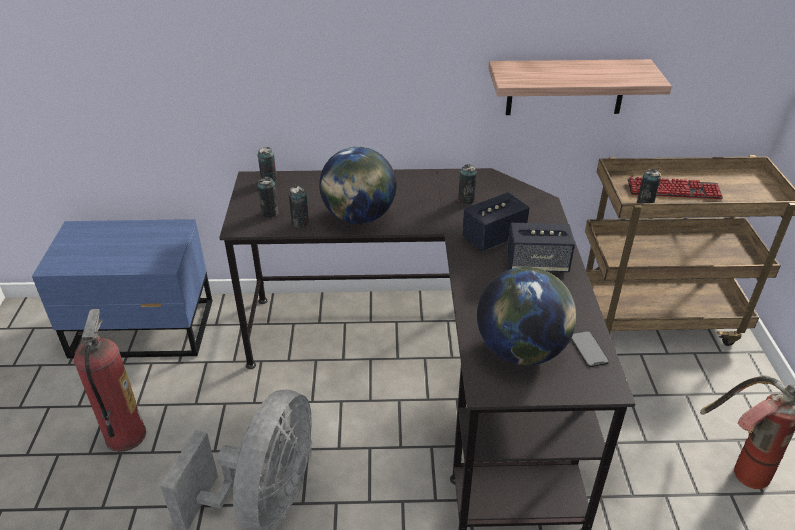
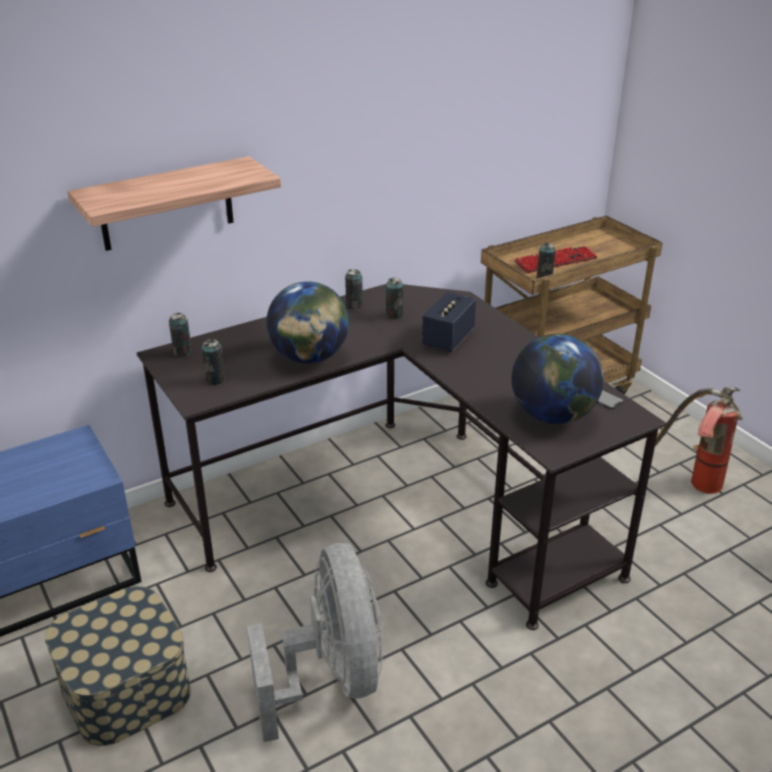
camera: 30 degrees left, 5 degrees down
(125, 435) = (125, 688): fire extinguisher -> storage box
(300, 223) = (256, 379): can -> can (354, 306)
(537, 264) = (503, 348): speaker -> none
(566, 87) = (443, 187): shelf -> shelf (166, 204)

